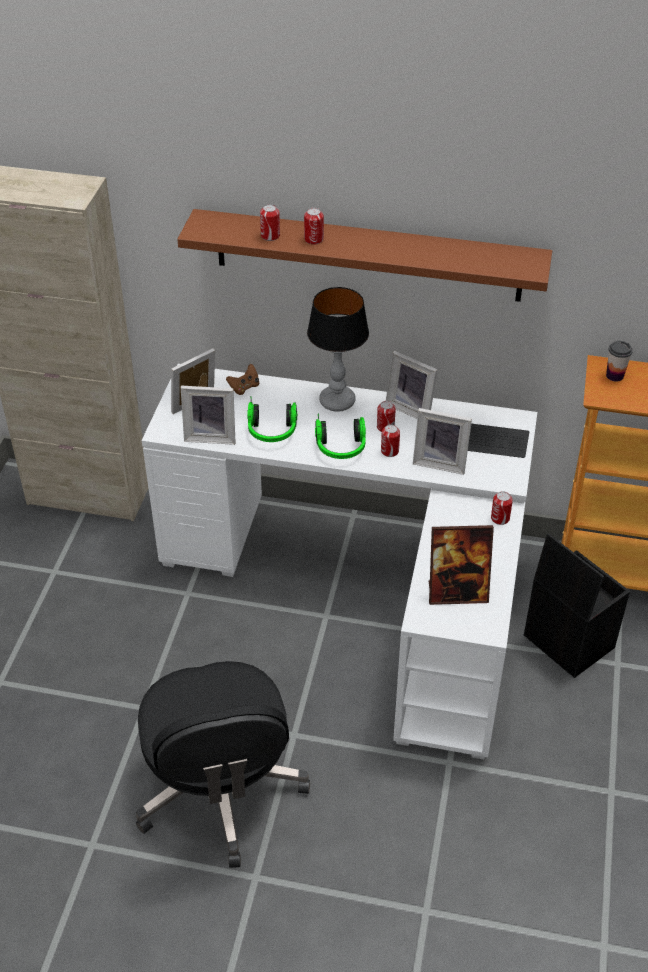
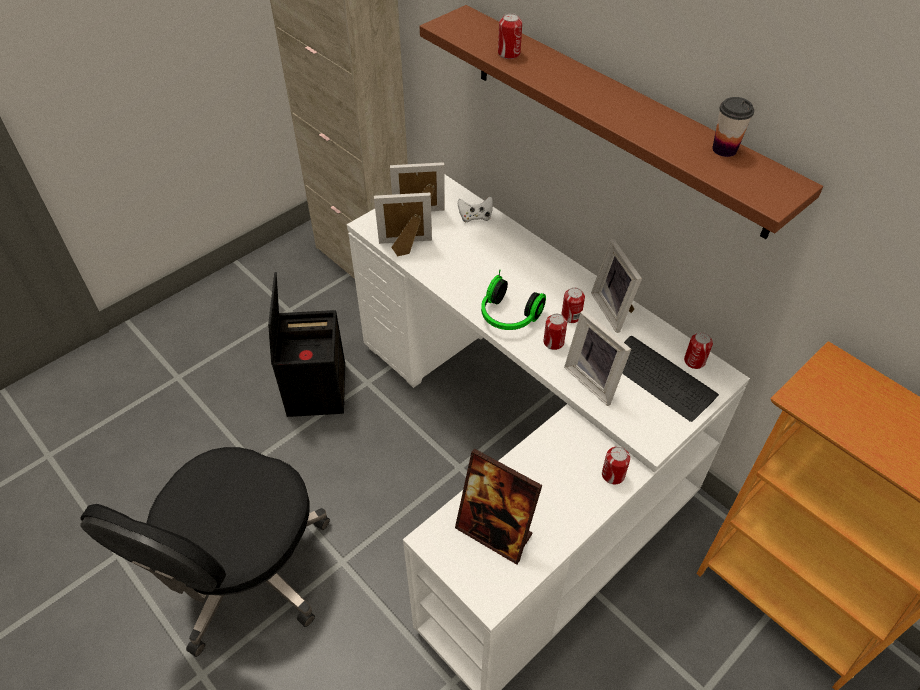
camera: 35 degrees right, 5 degrees up
(211, 436) = (405, 247): picture frame -> picture frame turned 135 degrees clockwise
(244, 387) = (475, 217): brown game controller -> white game controller
(272, 433) = (460, 270): headphones -> none
(314, 239) = (549, 72): can -> can (694, 361)
(336, 402) = (546, 268): table lamp -> none
(566, 641) = (667, 632): black storage box -> black storage box (315, 388)
(614, 376) = (842, 382): cup -> cup (724, 149)

